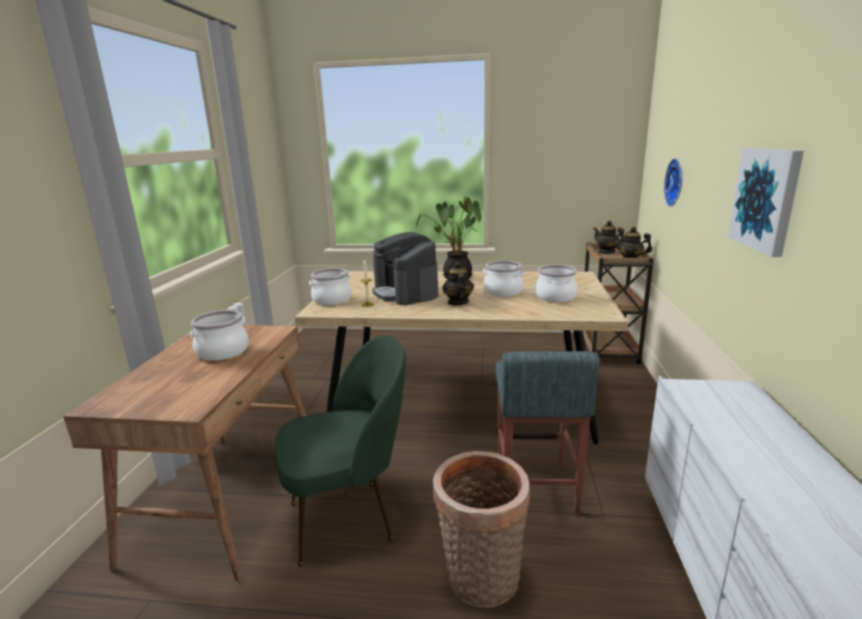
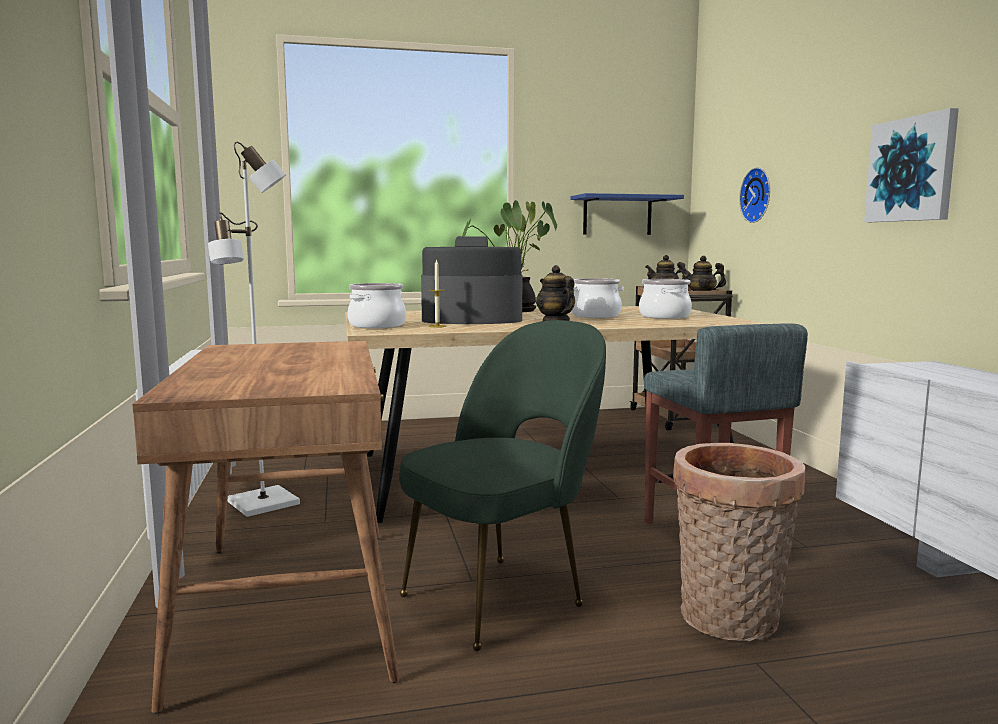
camera: 20 degrees left, 10 degrees down
(223, 352) = (295, 357): cooking pot -> none
(274, 401) = (263, 502): none -> white floor lamp
(406, 293) = (471, 319): coffee machine -> coffee machine turned 135 degrees clockwise
(575, 185) = (617, 215): none -> blue shelf

